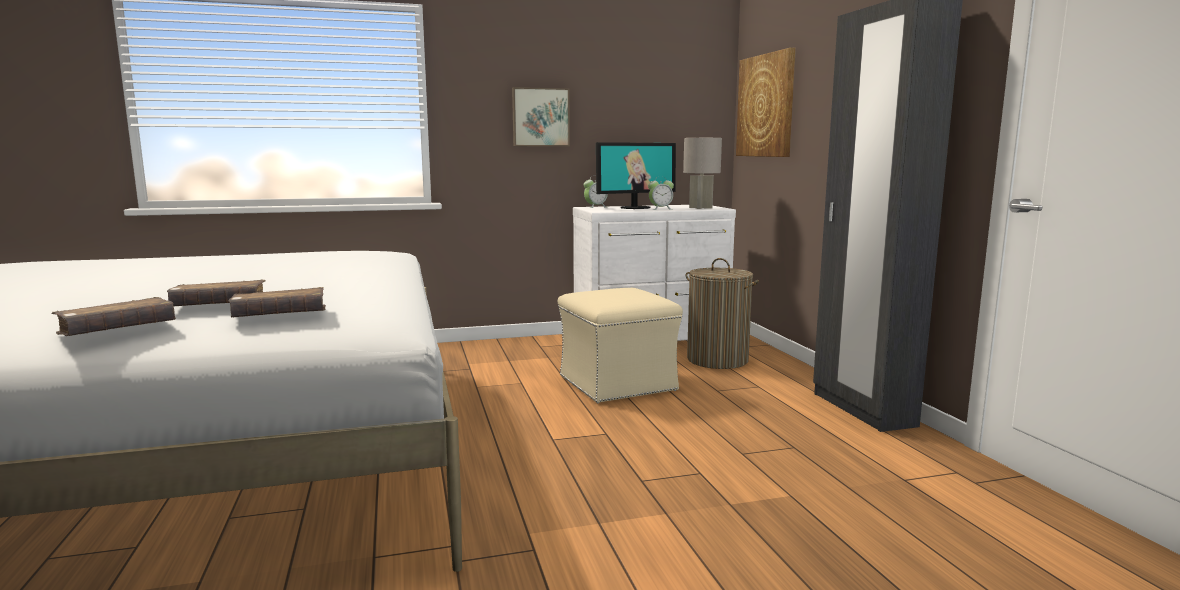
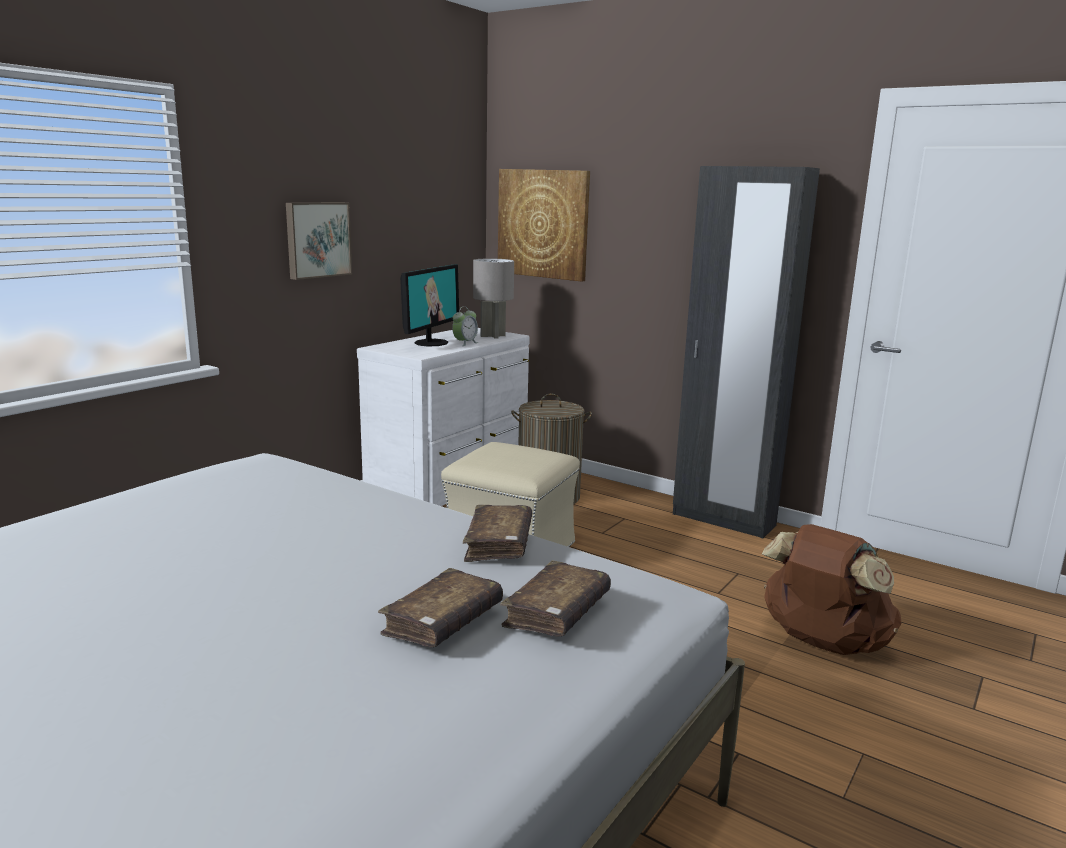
camera: 40 degrees left, 5 degrees up
(117, 330) = (472, 707): brown book -> brown book (498, 544)
(595, 207) = (386, 346): alarm clock -> none
(775, 517) = (822, 643): none -> brown backpack

